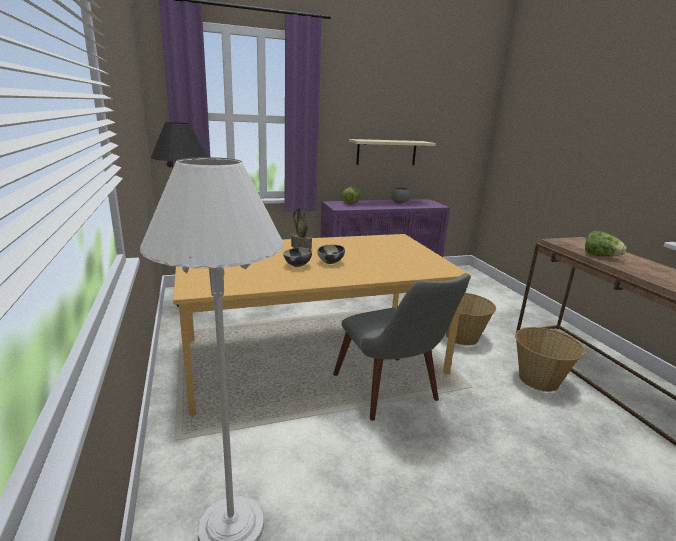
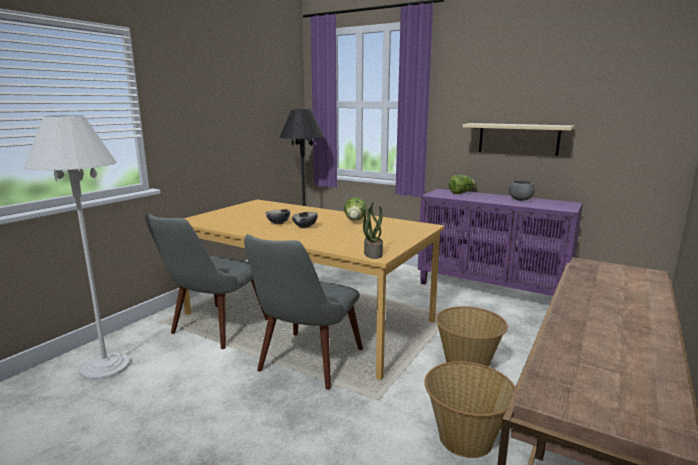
camera: 50 degrees right, 5 degrees down
(259, 414) = (212, 331): none -> grey chair
(300, 247) = (319, 215): potted plant -> potted plant (372, 254)
(600, 256) = (587, 289): lettuce -> lettuce (355, 221)

